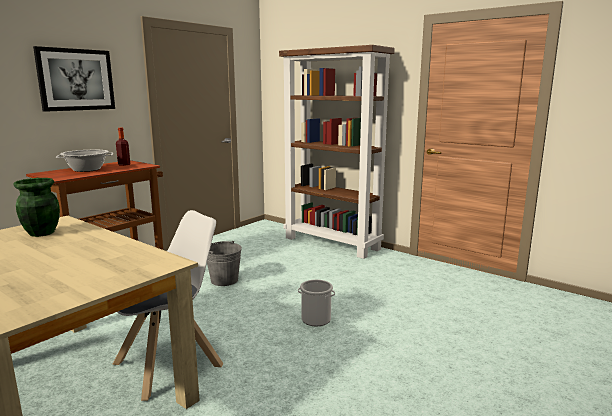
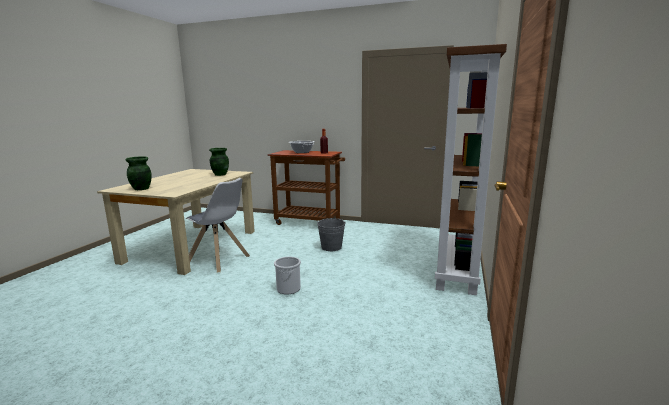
camera: 70 degrees right, 0 degrees up
(58, 291) = (141, 189): none -> green vase
(76, 79) = (314, 98): picture -> none

